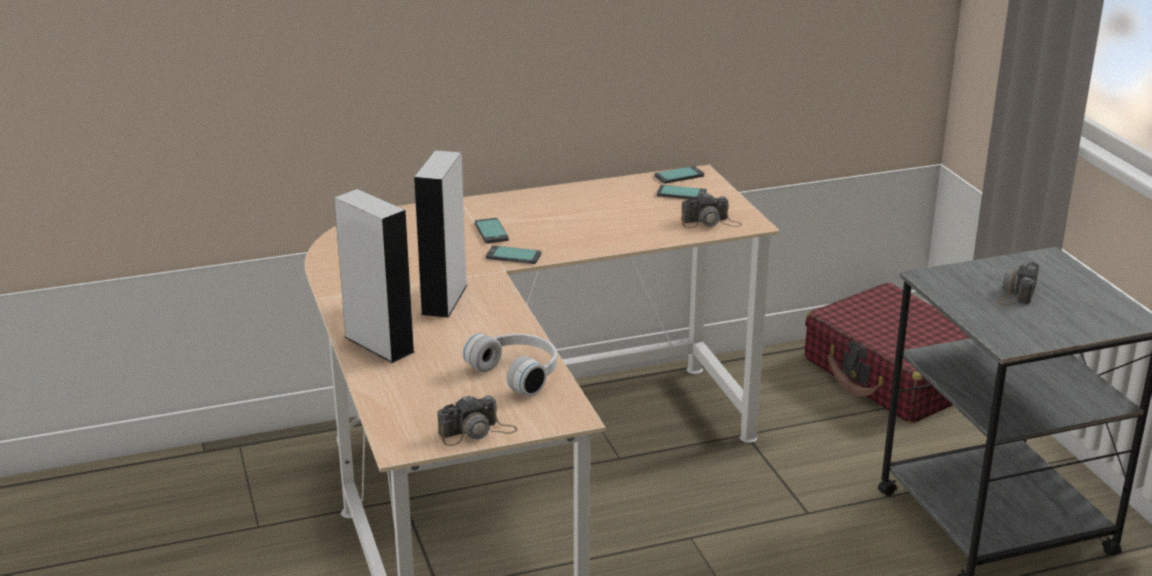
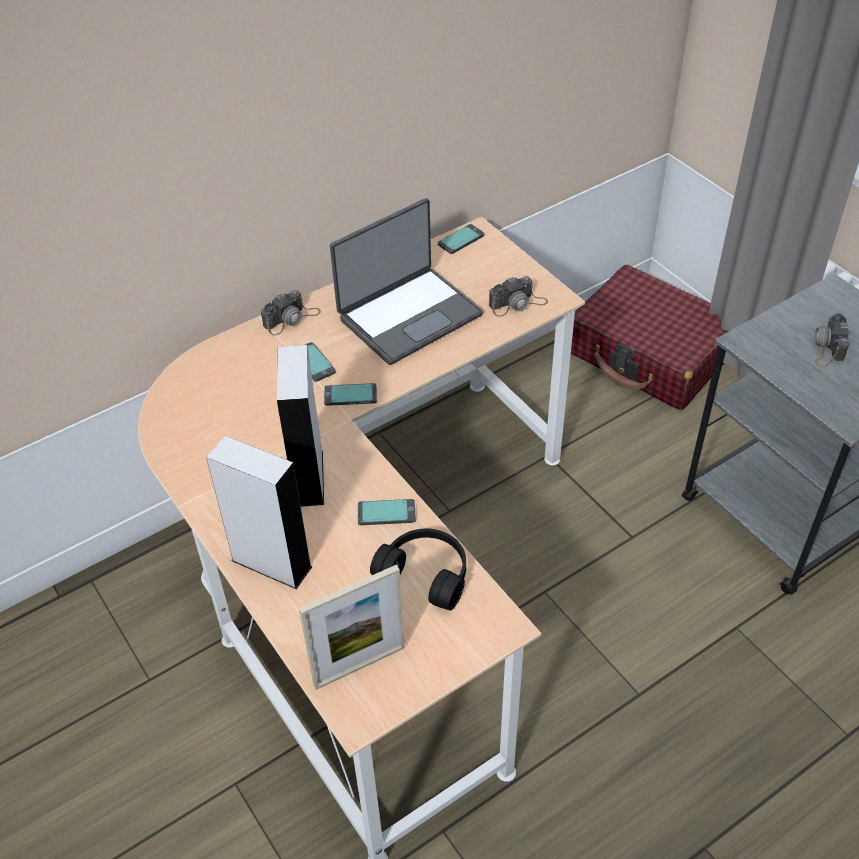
camera: 15 degrees left, 20 degrees up
(421, 417) = (359, 666): none -> picture frame
(477, 432) = (423, 674): camera -> camera (291, 319)
(519, 372) = (427, 573): white headphones -> black headphones
(599, 215) = (408, 315): none -> laptop
(681, 194) = (473, 266): phone -> phone (386, 513)

